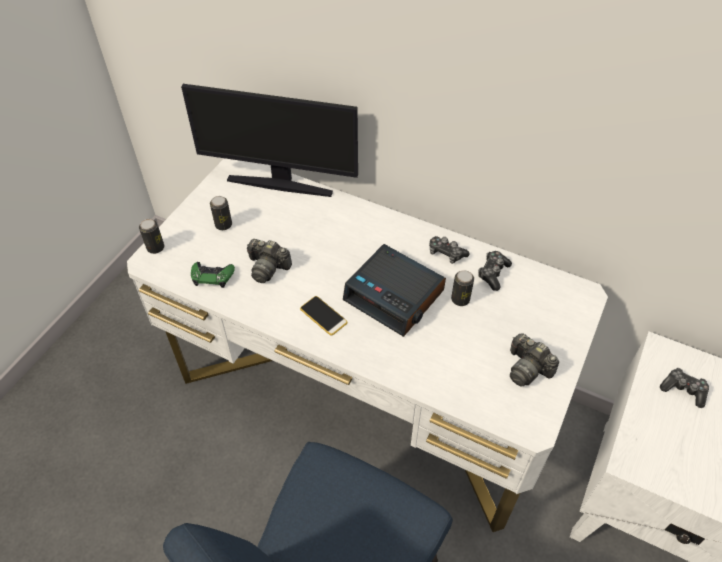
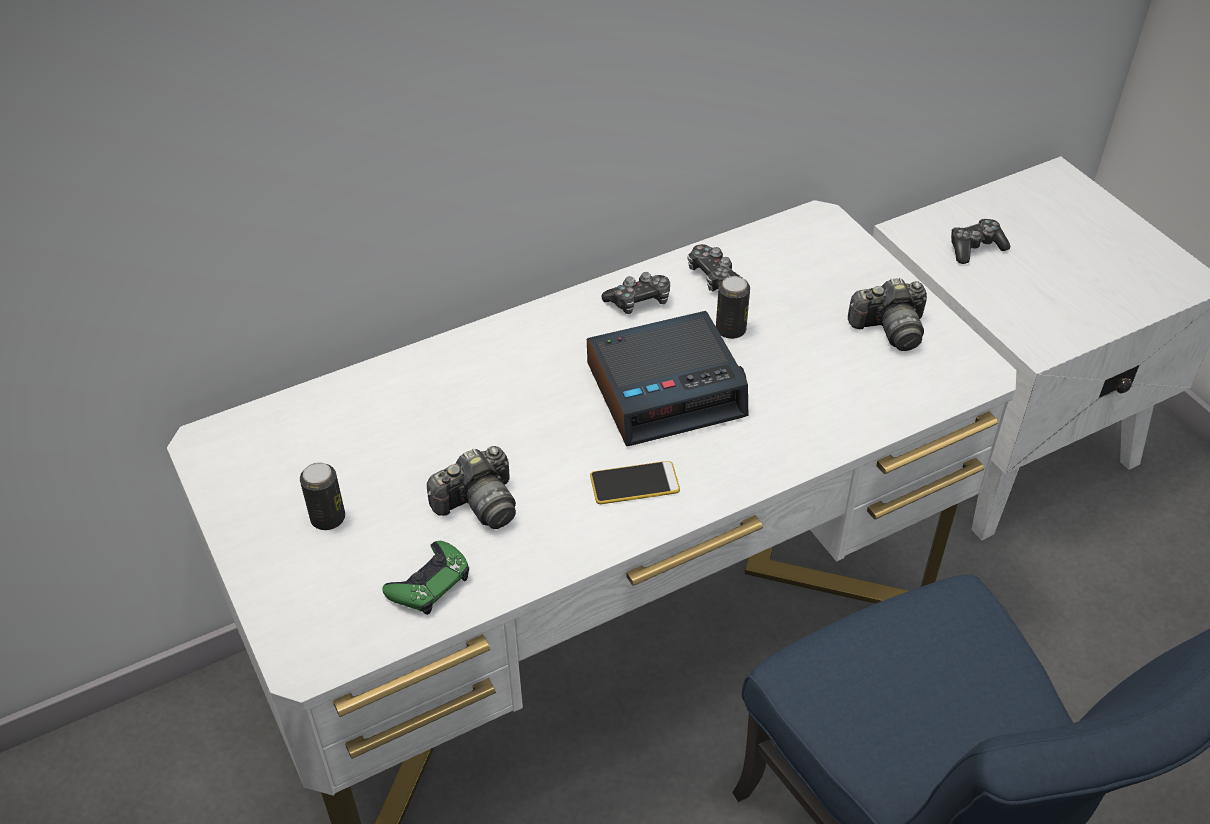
camera: 55 degrees left, 5 degrees down
(155, 248) = (284, 635): can -> none
(280, 184) = (313, 406): monitor -> none

